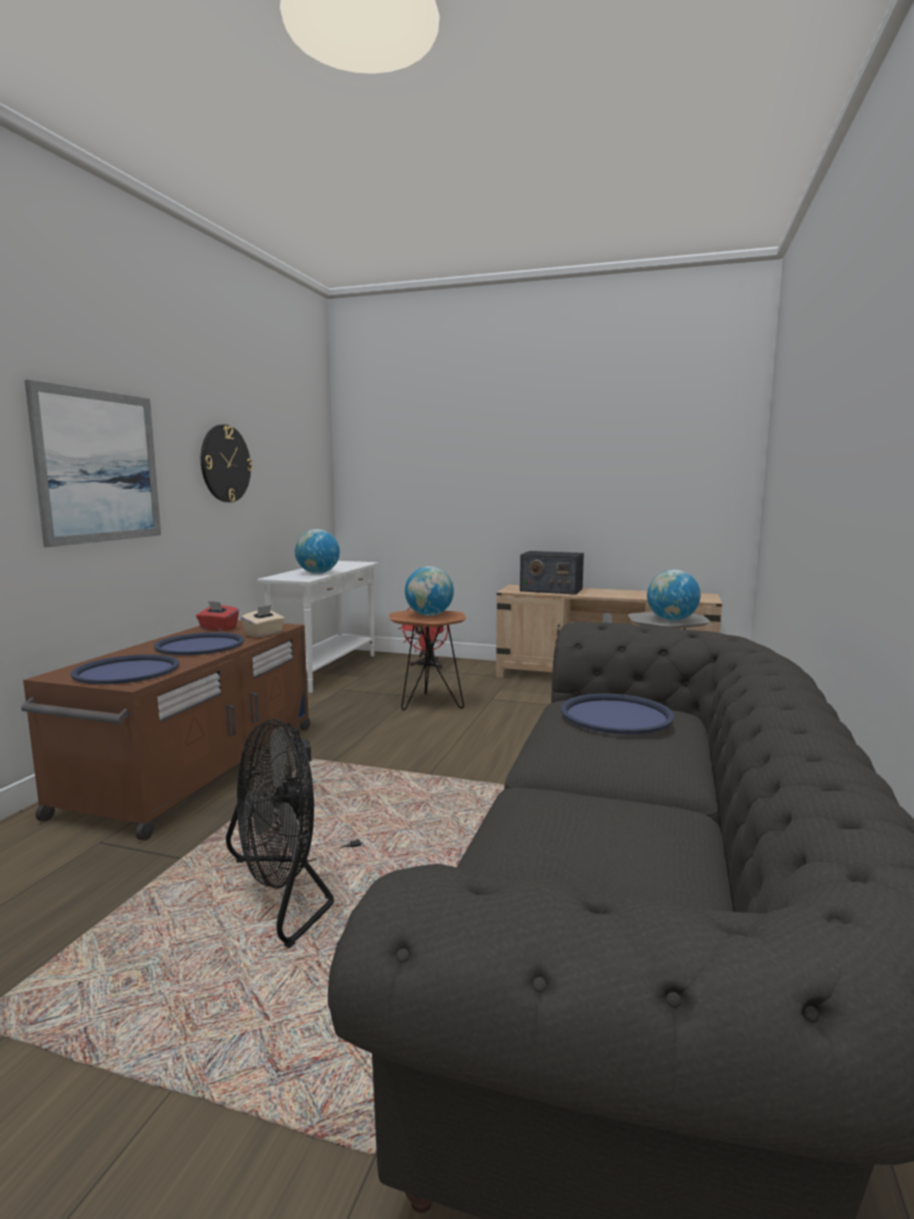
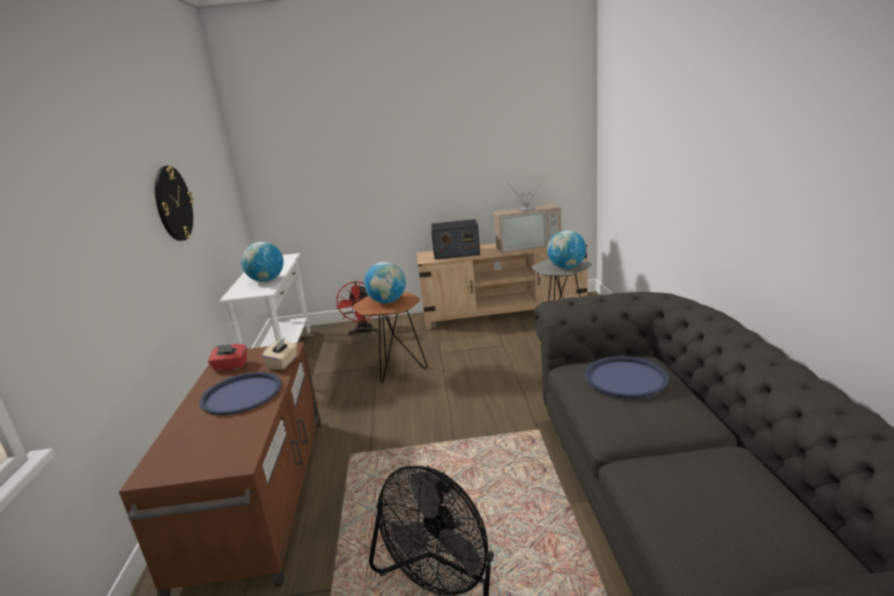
camera: 20 degrees left, 10 degrees up
(99, 467) = (93, 251): picture -> none
(126, 671) = (213, 448): blue tray -> none
(644, 594) = (527, 245): none -> television

